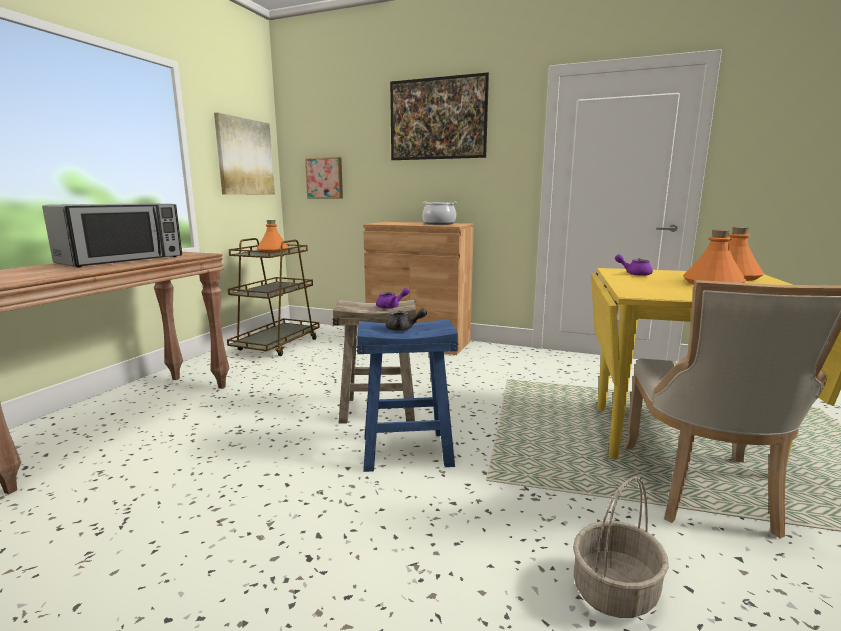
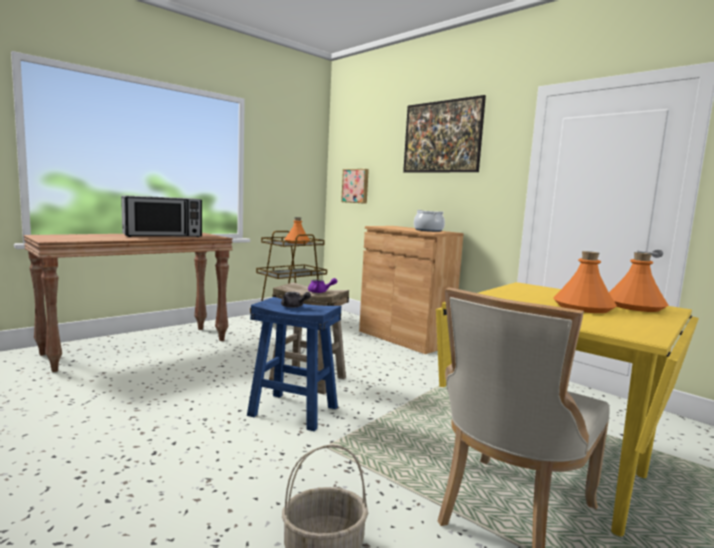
camera: 25 degrees right, 5 degrees down
(245, 157) = (294, 167): picture -> none
(634, 274) = (532, 290): purple teapot -> none

